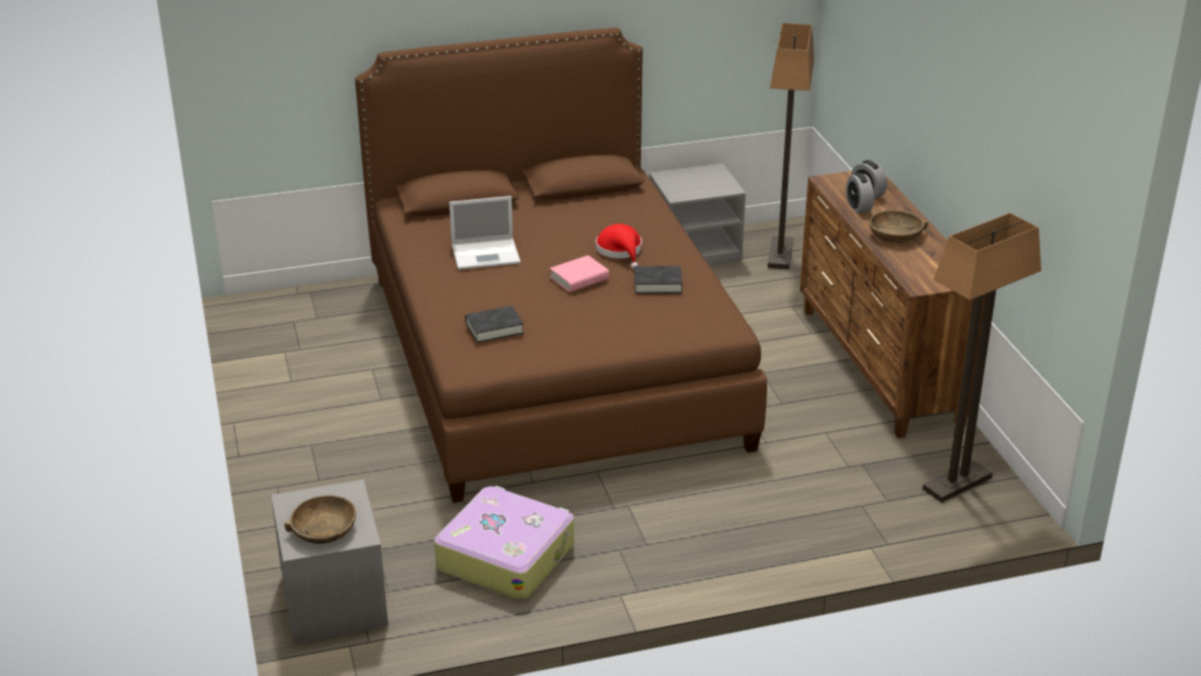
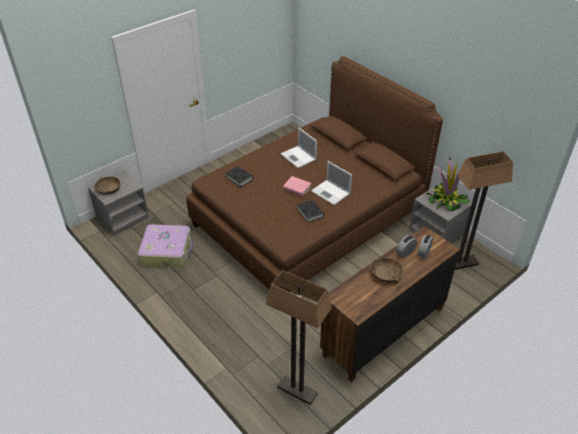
camera: 65 degrees right, 10 degrees up
(620, 251) = (331, 193): red hat -> laptop
(696, 179) = (445, 200): none -> potted plant

